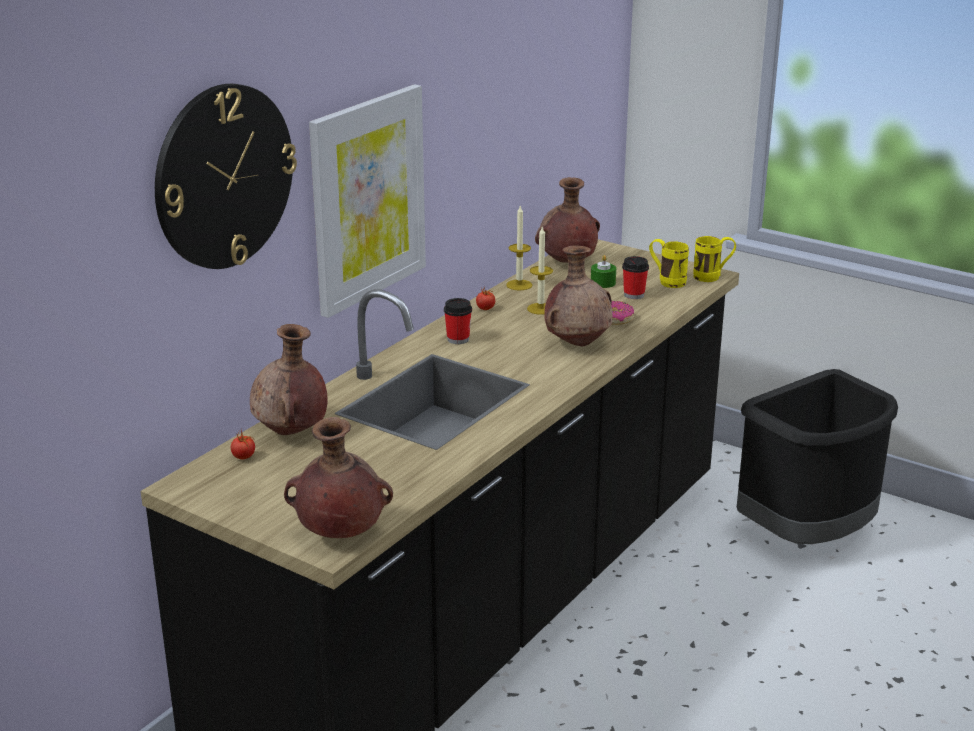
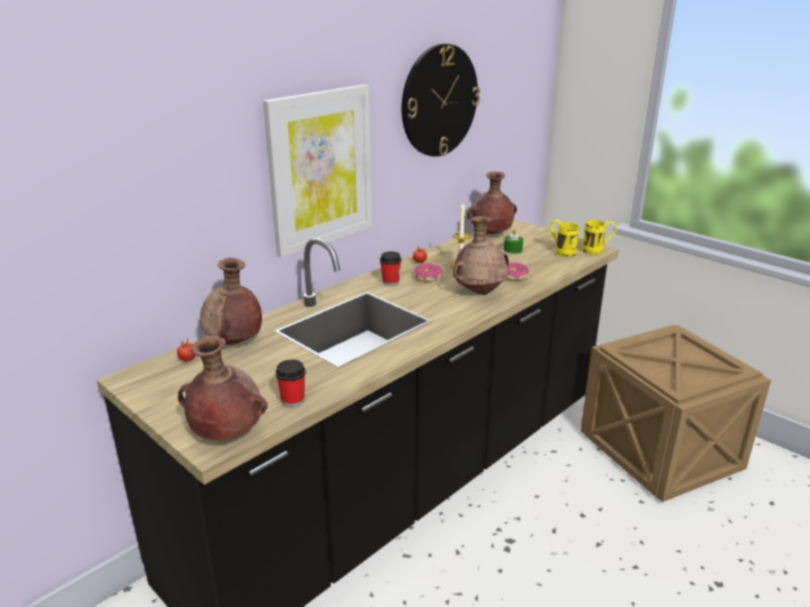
camera: 10 degrees right, 0 degrees up
(224, 176) = (178, 135): wall clock -> wall clock (439, 101)
(504, 329) = (427, 277): none -> donut
(519, 285) = (450, 247): candle -> none
(634, 295) = (533, 260): cup -> cup (293, 401)
(808, 536) = (658, 450): black trash can -> crate

